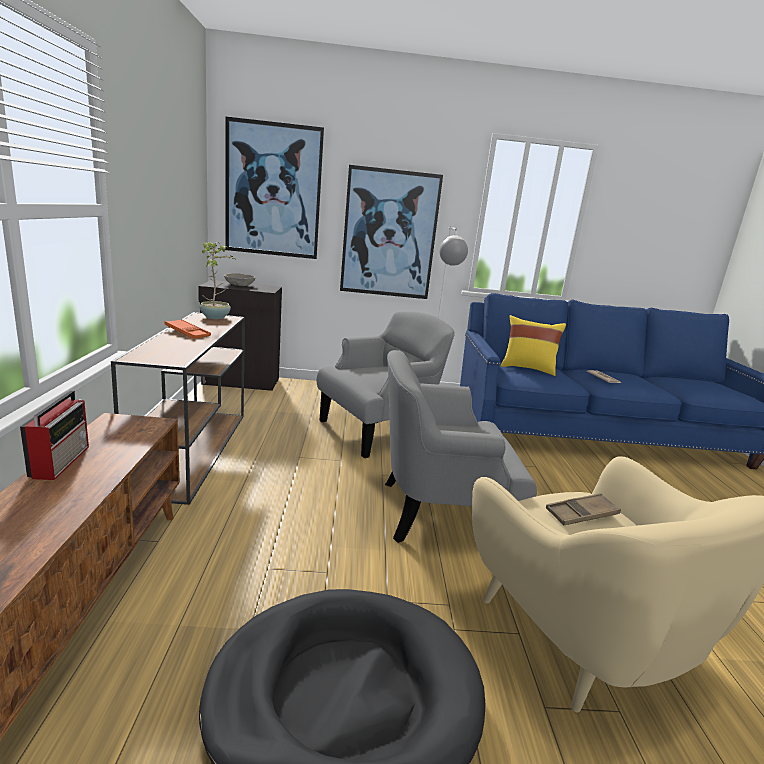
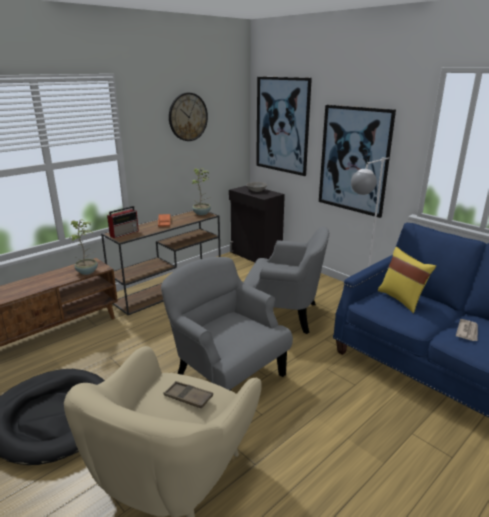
camera: 50 degrees right, 5 degrees up
(61, 461) = (49, 274): radio -> radio (125, 233)
(140, 434) = (87, 272): none -> potted plant
(164, 158) = (188, 117): none -> wall clock

